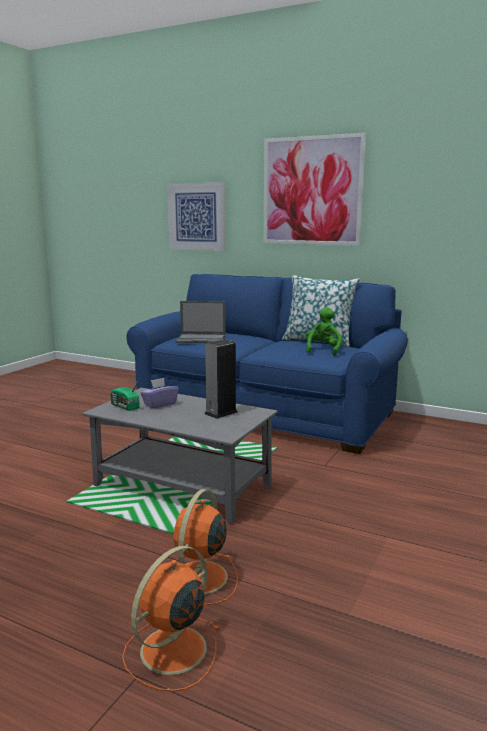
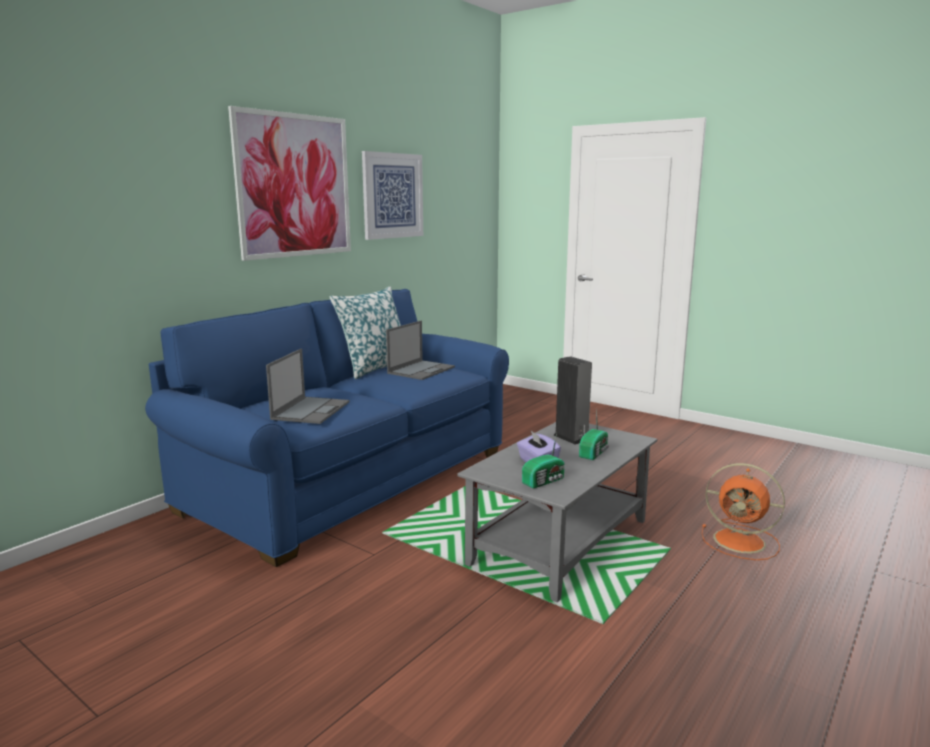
camera: 80 degrees left, 0 degrees up
(171, 651) = (840, 557): orange fan -> none
(185, 420) = (594, 453): none -> radio
(196, 216) = (119, 227): picture -> picture (392, 196)
(323, 350) = (421, 370): green plush toy -> laptop

